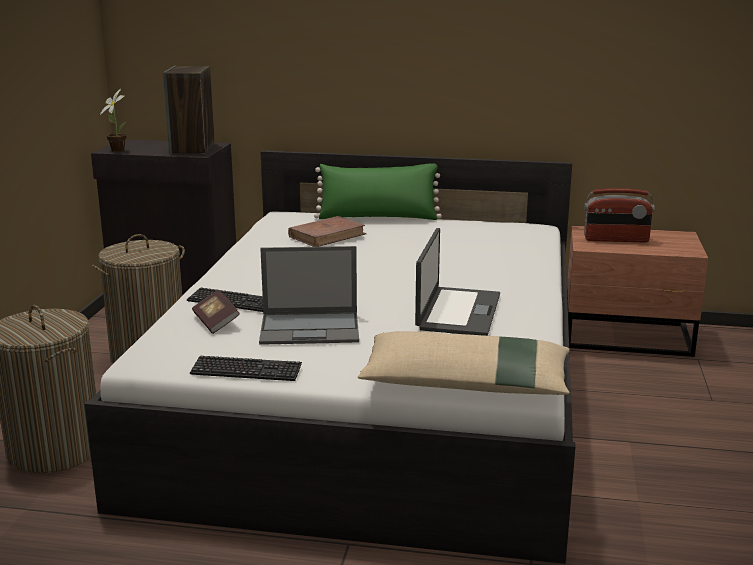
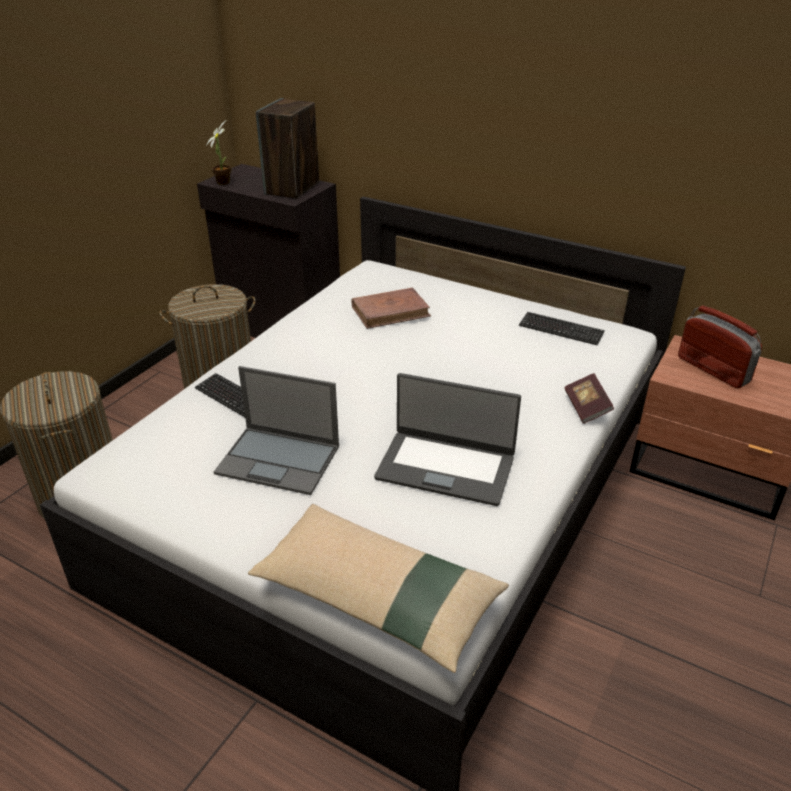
camera: 20 degrees right, 15 degrees up
(216, 322) = (199, 428): book -> book (586, 407)
(246, 371) = (175, 514): keyboard -> keyboard (561, 330)
(378, 217) = (464, 289): green pillow -> none
(457, 312) = (446, 467): laptop -> laptop turned 75 degrees clockwise
(616, 239) = (713, 369): radio -> radio turned 150 degrees counterclockwise

